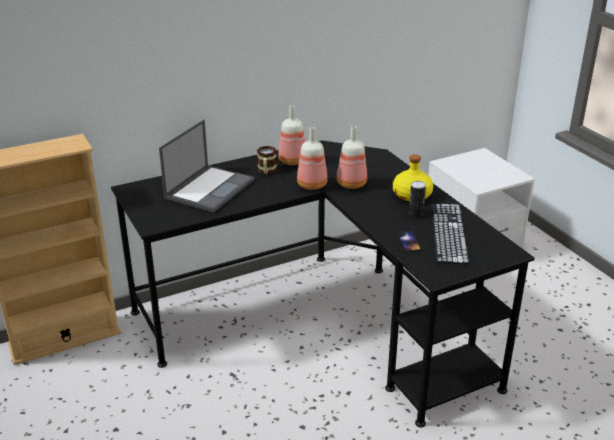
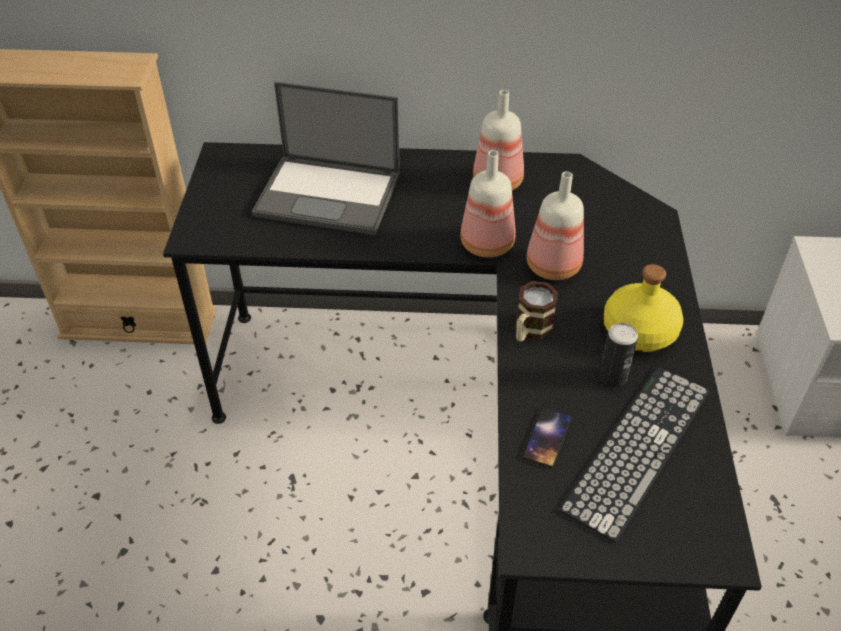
camera: 30 degrees right, 15 degrees up
(210, 188) = (330, 194): laptop -> laptop turned 45 degrees clockwise
(266, 171) = (440, 190): mug -> mug (530, 331)

